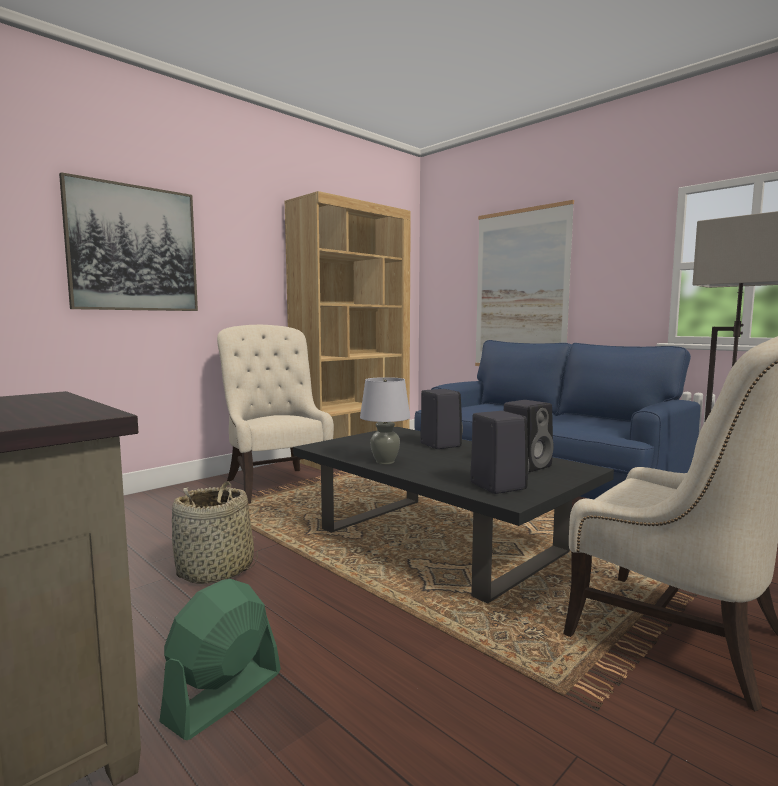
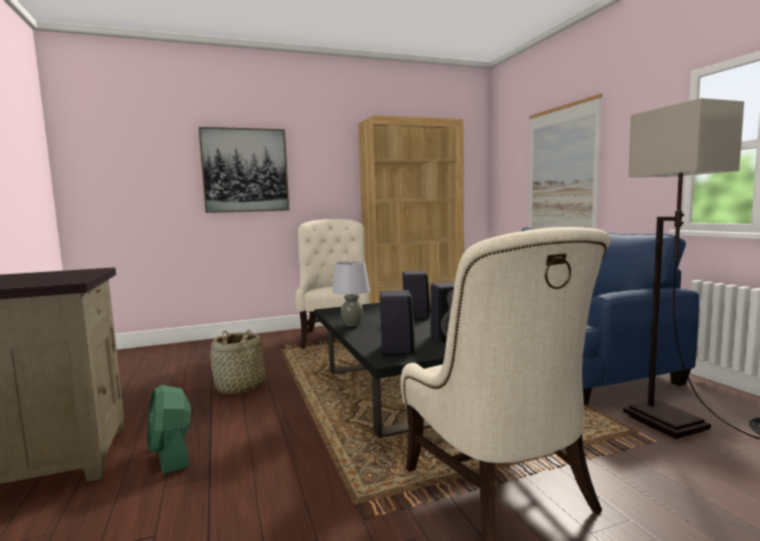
camera: 25 degrees right, 0 degrees up
(223, 696) = (171, 455): green fan -> green fan turned 90 degrees counterclockwise

